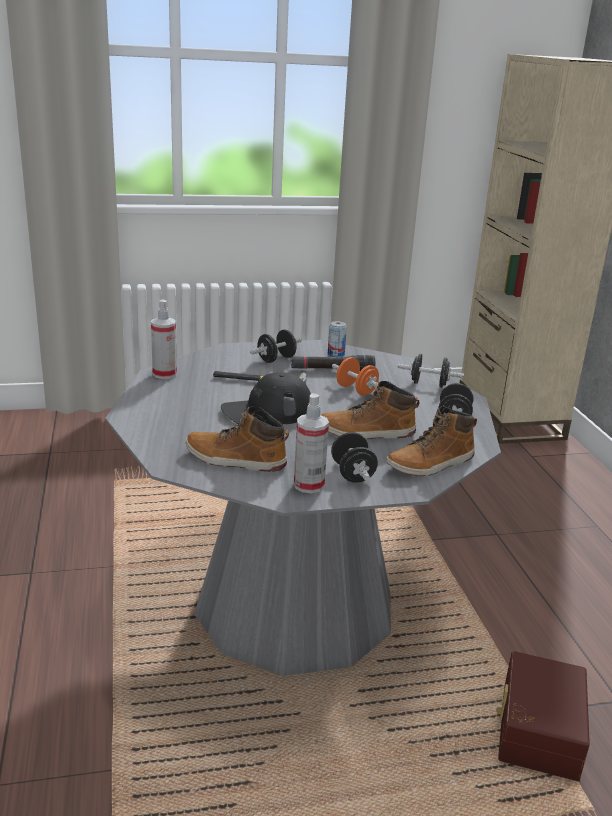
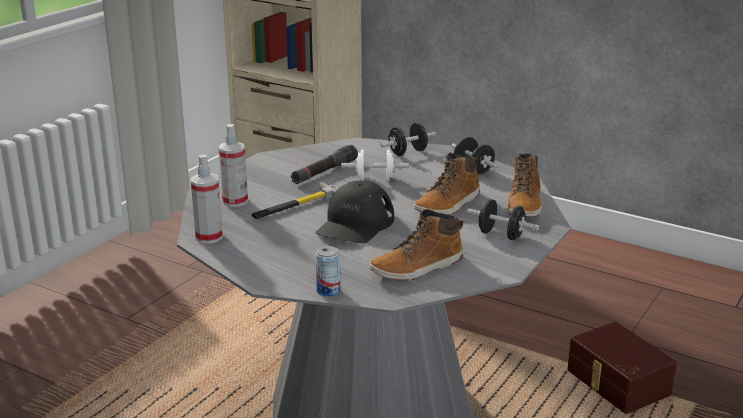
camera: 45 degrees left, 0 degrees up
(276, 359) = (265, 183): black dumbbell -> none
(309, 485) = (495, 256): spray bottle -> spray bottle (235, 201)
(336, 355) = (298, 159): can -> can (328, 291)
(356, 390) = (375, 179): orange dumbbell -> white dumbbell

